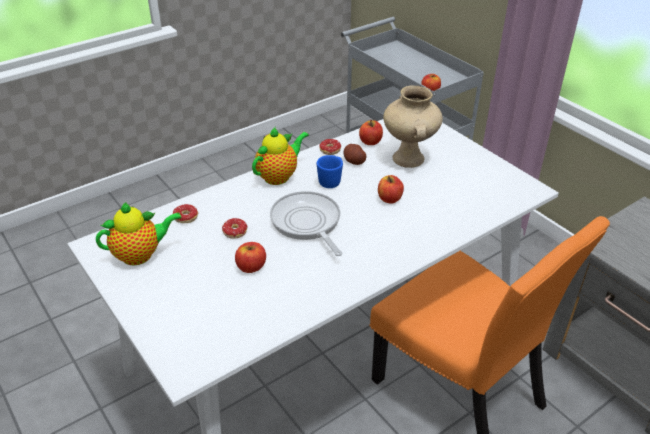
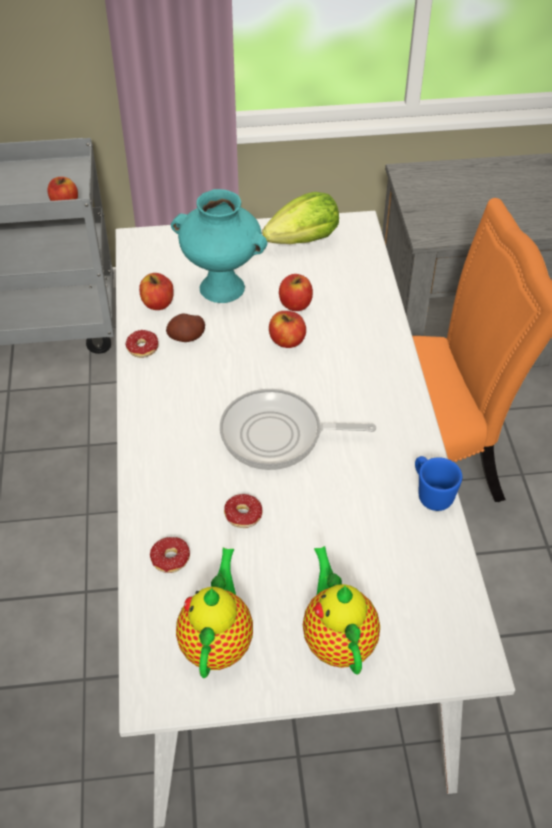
camera: 60 degrees left, 10 degrees up
(251, 267) = (325, 524): apple -> apple (295, 304)
(279, 176) = (157, 422): teapot -> teapot (337, 638)
(331, 181) = (210, 376): blue mug -> blue mug (431, 494)
(409, 159) = (223, 287): beige vase -> turquoise vase
(489, 173) = (304, 240): none -> lettuce

